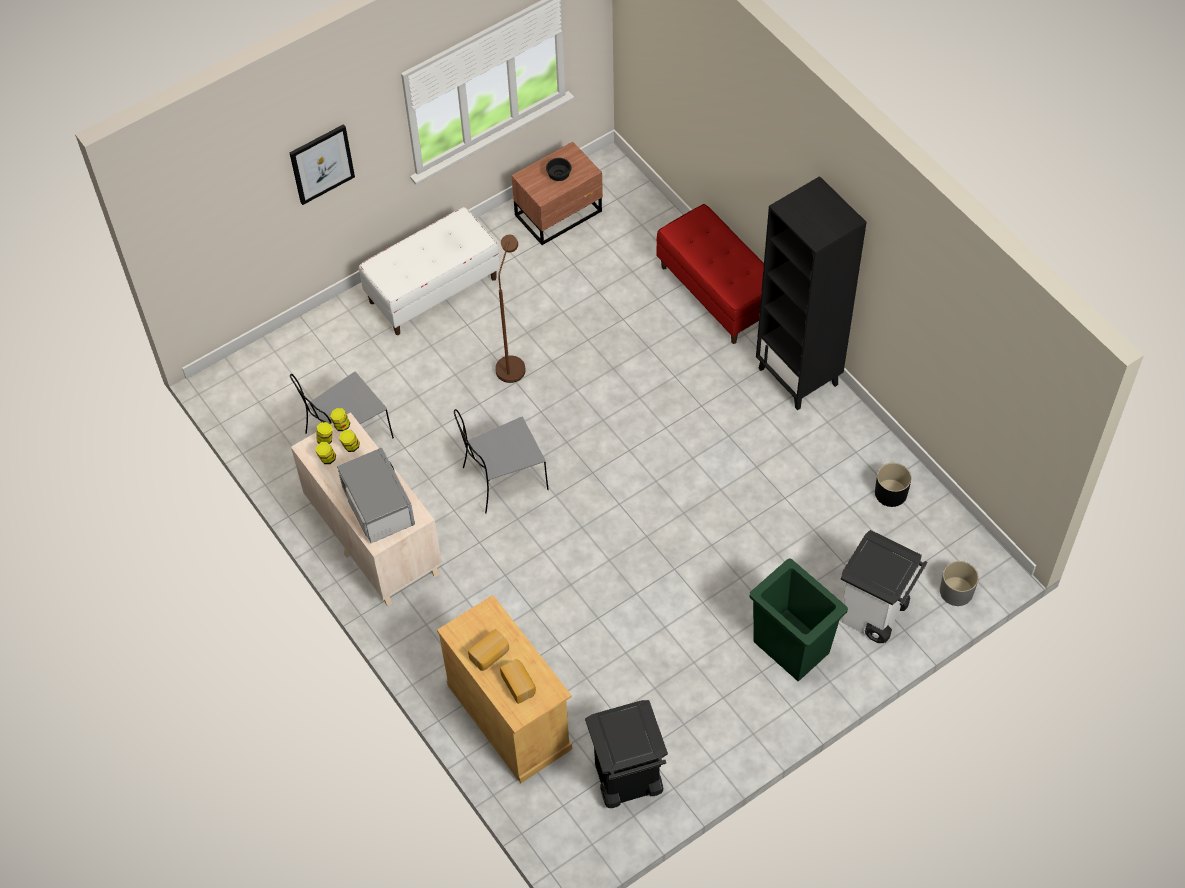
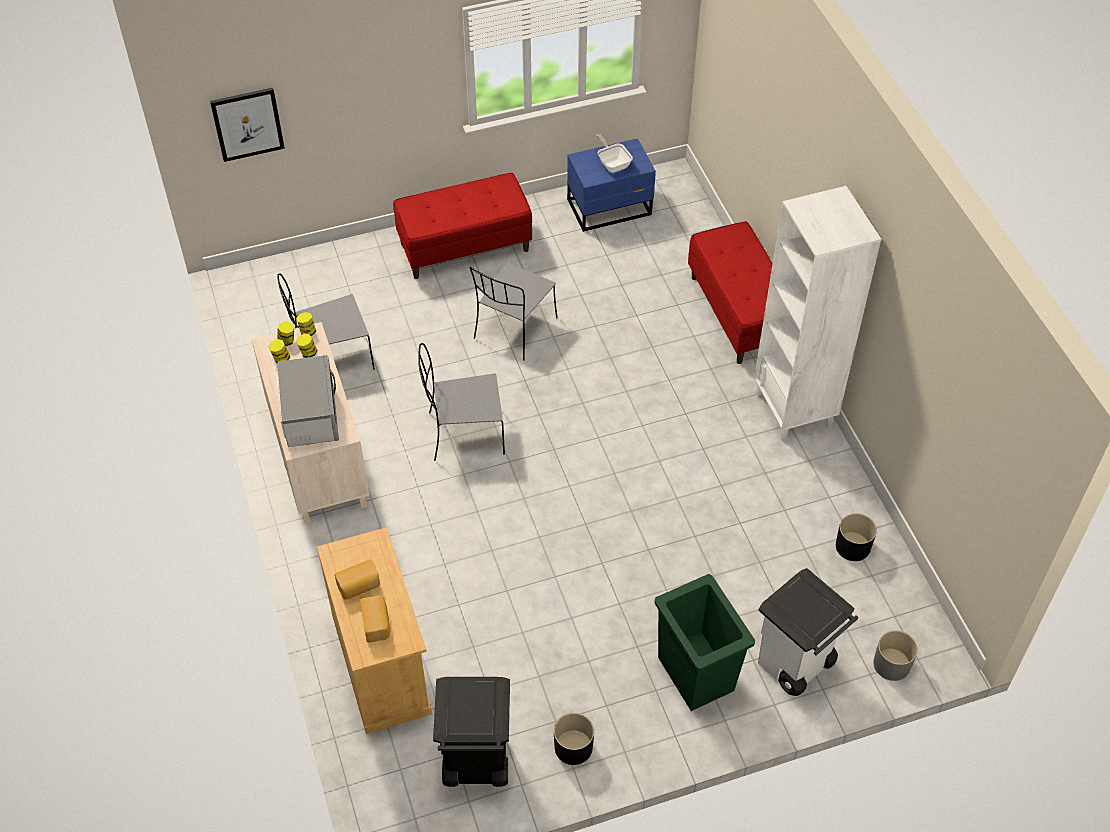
camera: 15 degrees right, 5 degrees down
(321, 163) = (367, 81): picture -> picture (247, 124)
(433, 290) = (464, 247): white bench -> red bench
(512, 363) = (514, 329): brown floor lamp -> grey chair
(558, 174) = (613, 163): black bowl -> frying pan
(560, 214) = (611, 208): brown nightstand -> blue nightstand
(707, 742) = (573, 747): none -> black planter
(799, 376) = (794, 410): black bookcase -> white bookcase

